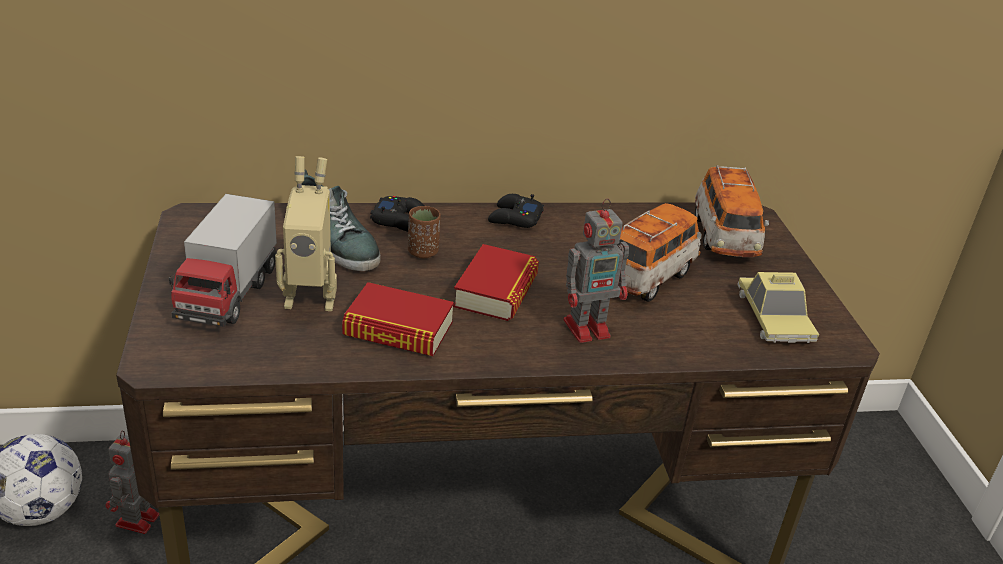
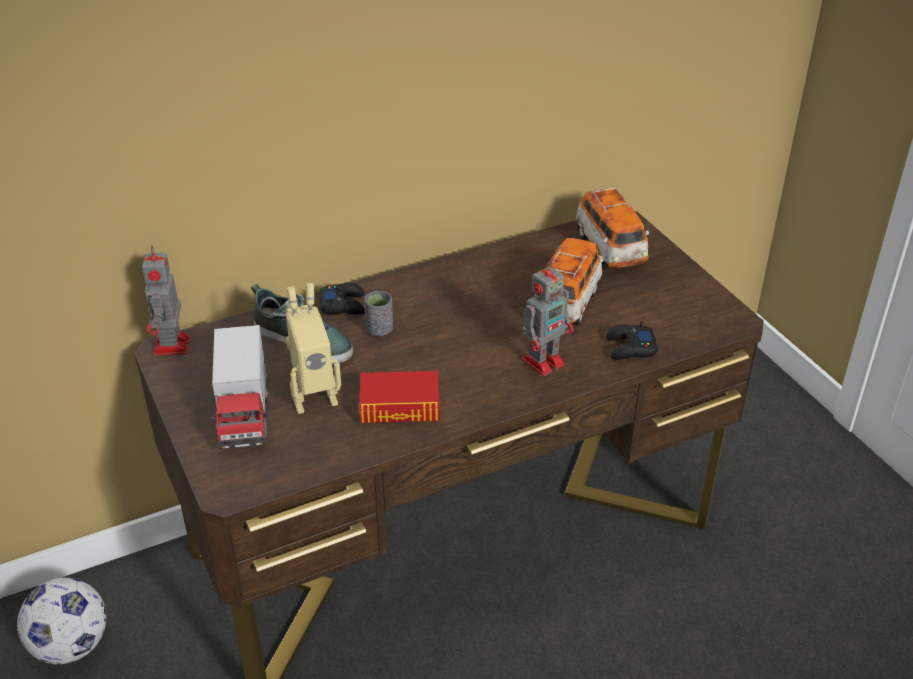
camera: 15 degrees left, 5 degrees up
(136, 521) = (163, 628): toy robot -> toy robot (171, 347)
(423, 252) = (379, 330): brown cup -> grey cup
(496, 291) = (457, 349): book -> none
(514, 218) = (436, 276): black game controller -> black game controller (630, 348)
(774, 317) = (677, 311): toy car -> none

